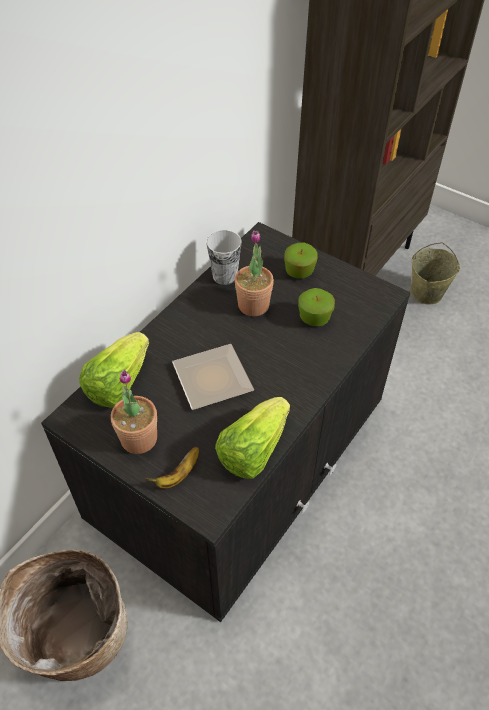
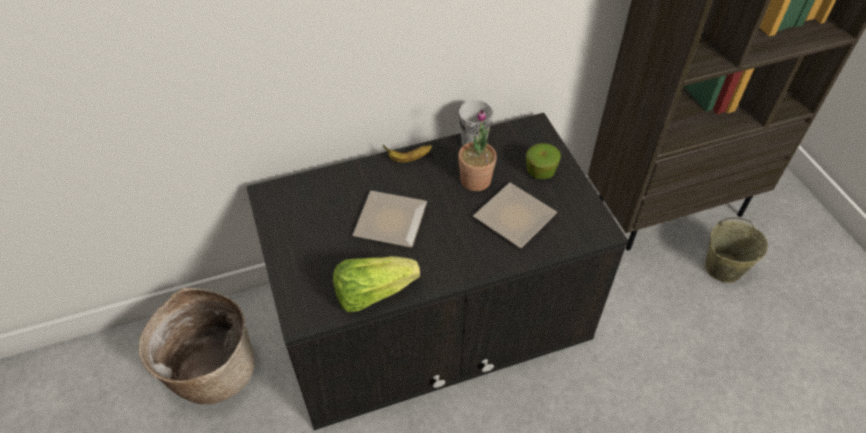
camera: 35 degrees right, 0 degrees up
(118, 383) = (320, 186): lettuce -> none
(139, 438) = (299, 235): potted plant -> none
(178, 475) = (303, 278): banana -> banana (408, 159)
(314, 318) = (517, 217): apple -> plate

